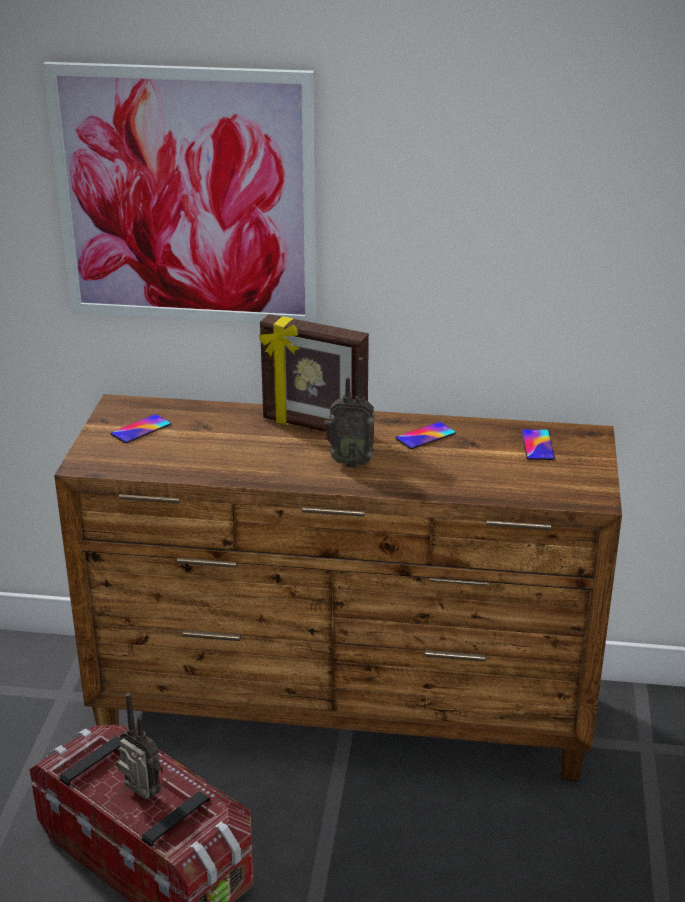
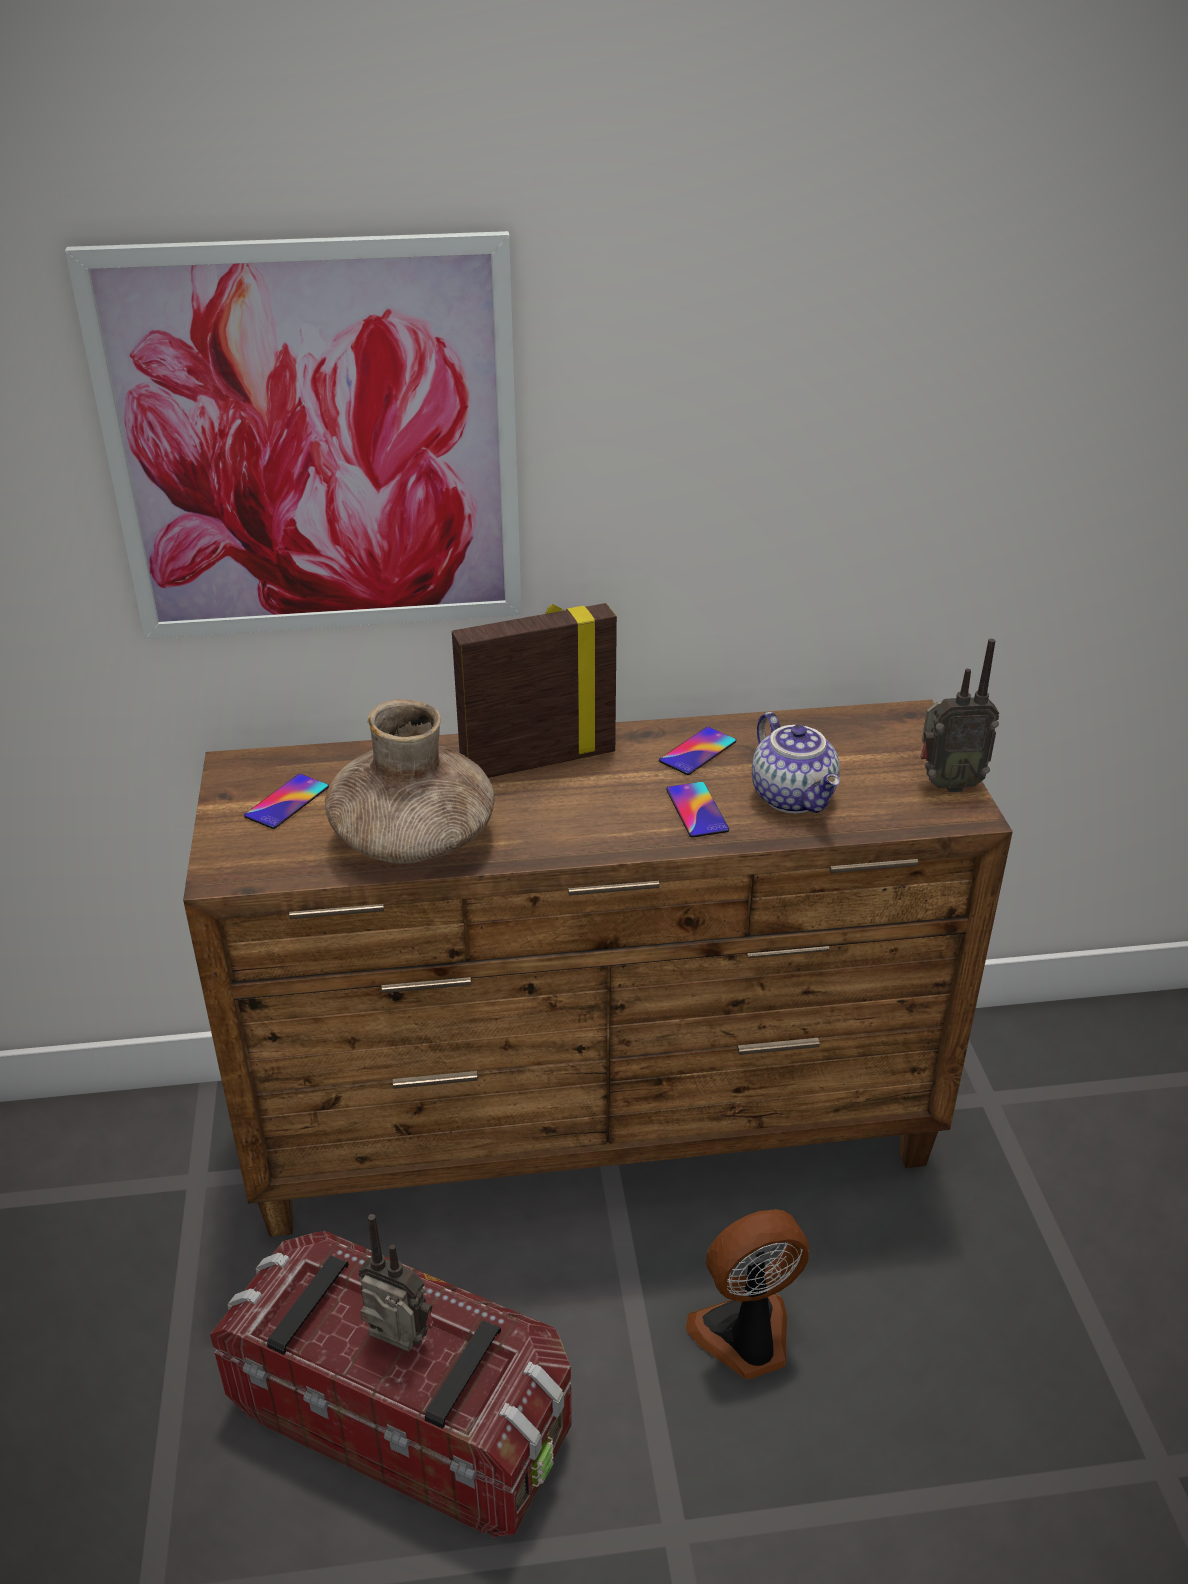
camera: 15 degrees left, 5 degrees up
(211, 461) = (414, 839): none -> brown vase
(314, 426) = (537, 760): picture frame -> picture frame turned 150 degrees clockwise
(350, 462) = (613, 808): radio -> radio (947, 784)
(399, 862) = (746, 1338): none -> fan
(477, 472) = (795, 797): none -> teapot
(537, 445) = (852, 743): phone -> phone (697, 810)

